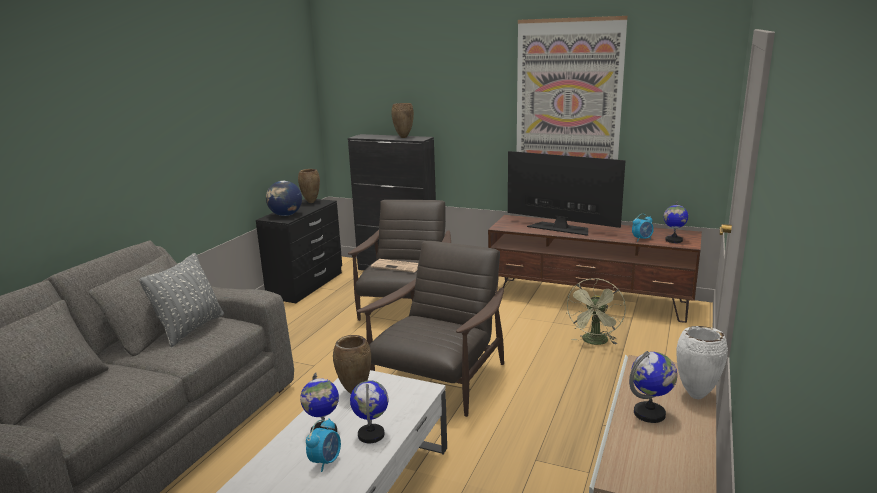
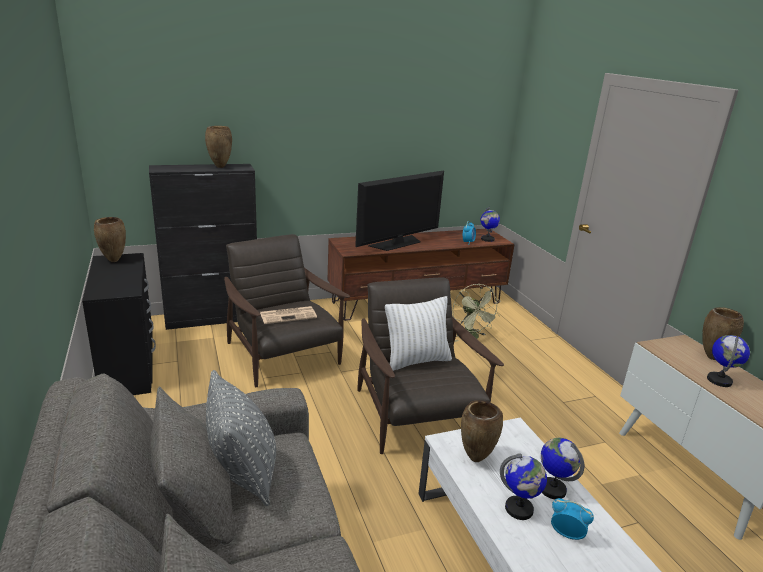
camera: 45 degrees left, 5 degrees up
(285, 215) = (115, 285): globe -> none
(326, 461) = (566, 533): alarm clock -> alarm clock turned 45 degrees counterclockwise
(437, 321) = (416, 361): none -> white pillow
(560, 228) = (397, 243): television -> television turned 150 degrees clockwise
(568, 103) = (389, 124): picture -> none
(695, 395) = (711, 357): white vase -> brown vase

